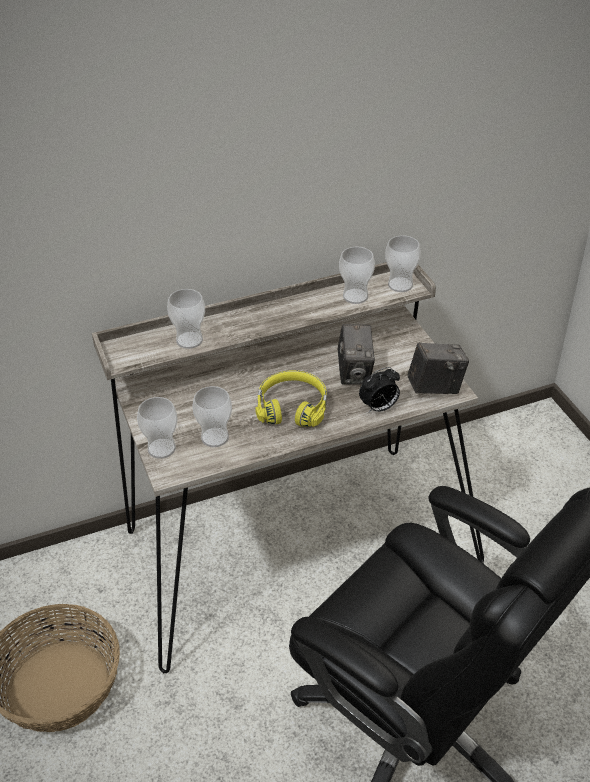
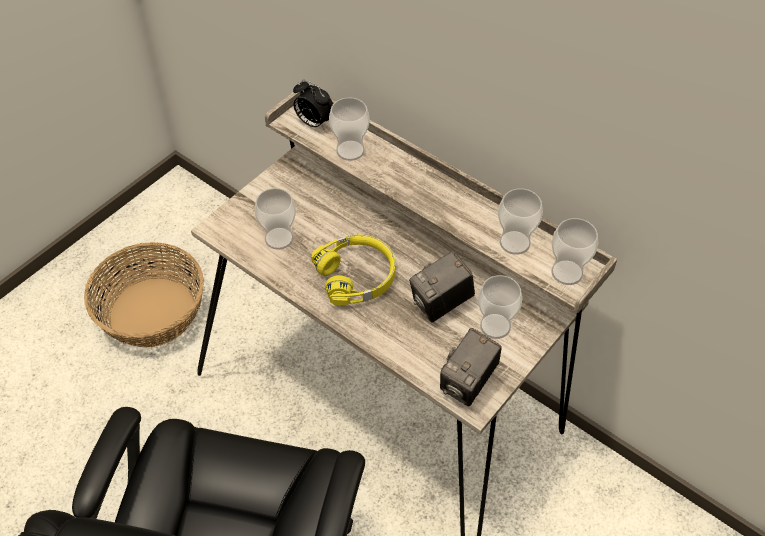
camera: 60 degrees right, 10 degrees up
(161, 448) = (243, 209): cup -> cup (495, 326)
(379, 408) = (401, 346): alarm clock -> alarm clock (314, 123)
(435, 387) = (468, 383): camera -> camera turned 75 degrees clockwise

